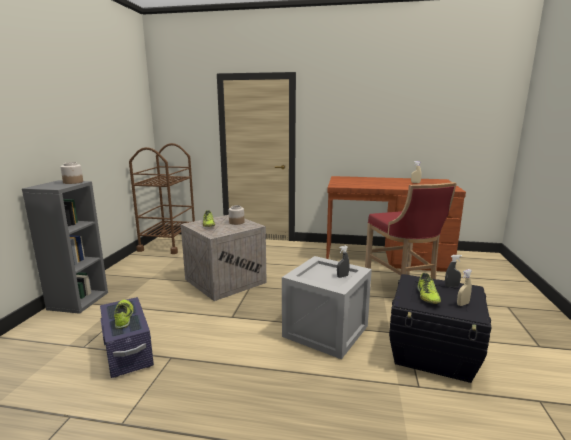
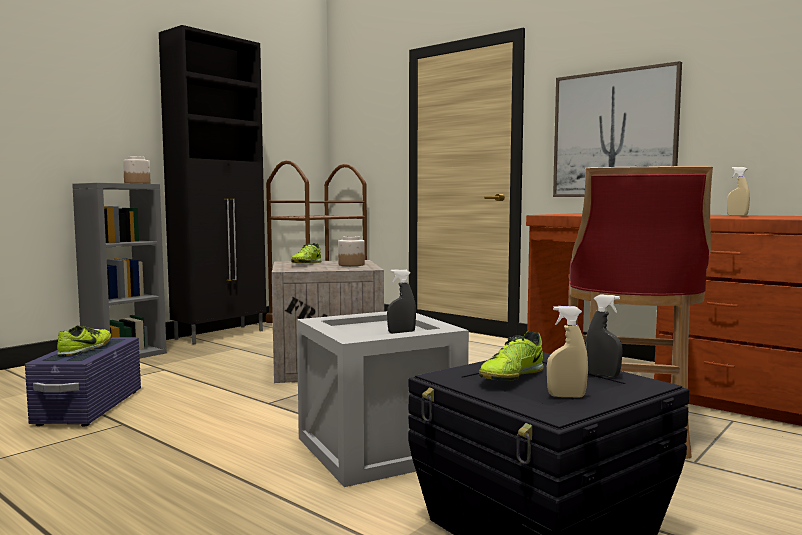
camera: 30 degrees right, 10 degrees down
(122, 268) = (221, 335): none -> black cabinet
(347, 136) = (614, 134): none -> picture

